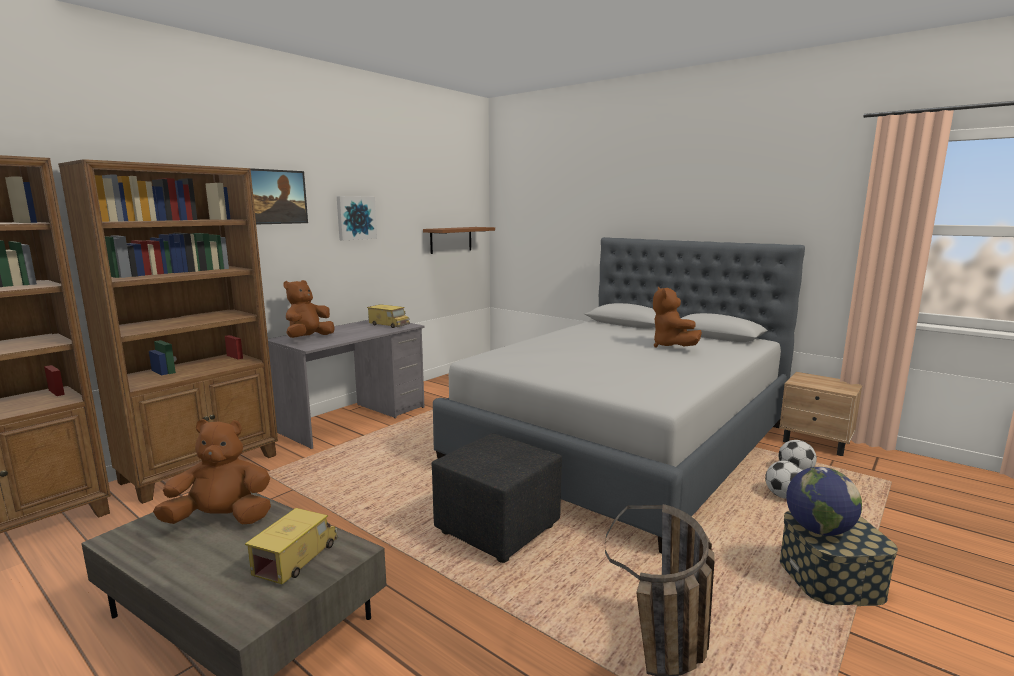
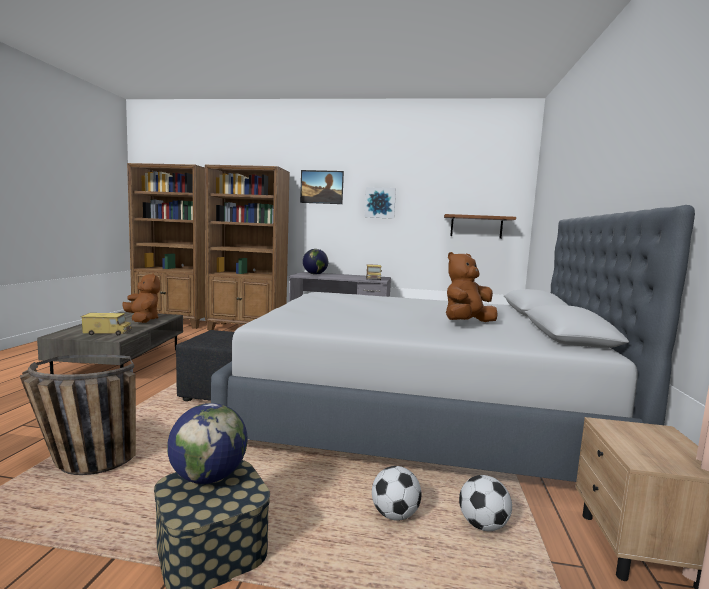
camera: 60 degrees right, 5 degrees down
(308, 338) = (315, 274): brown plush toy -> globe

